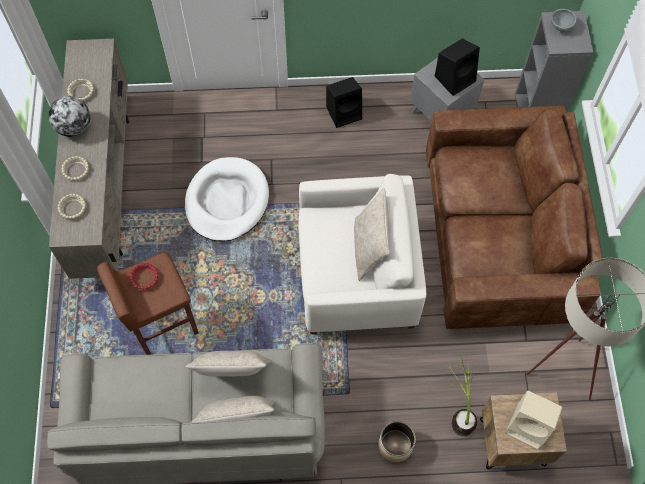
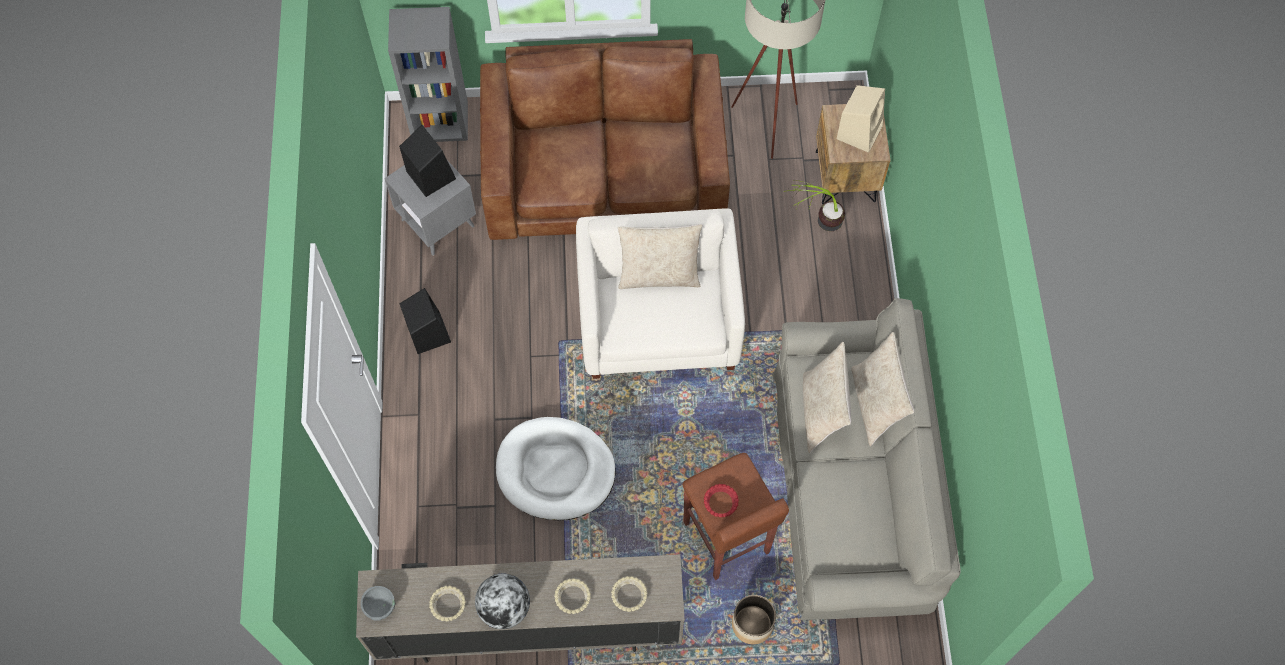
camera: 90 degrees left, 0 degrees up
(395, 445) = (857, 285): planter -> planter (752, 624)
(560, 26) = (411, 34): grey bowl -> grey bowl (380, 607)

